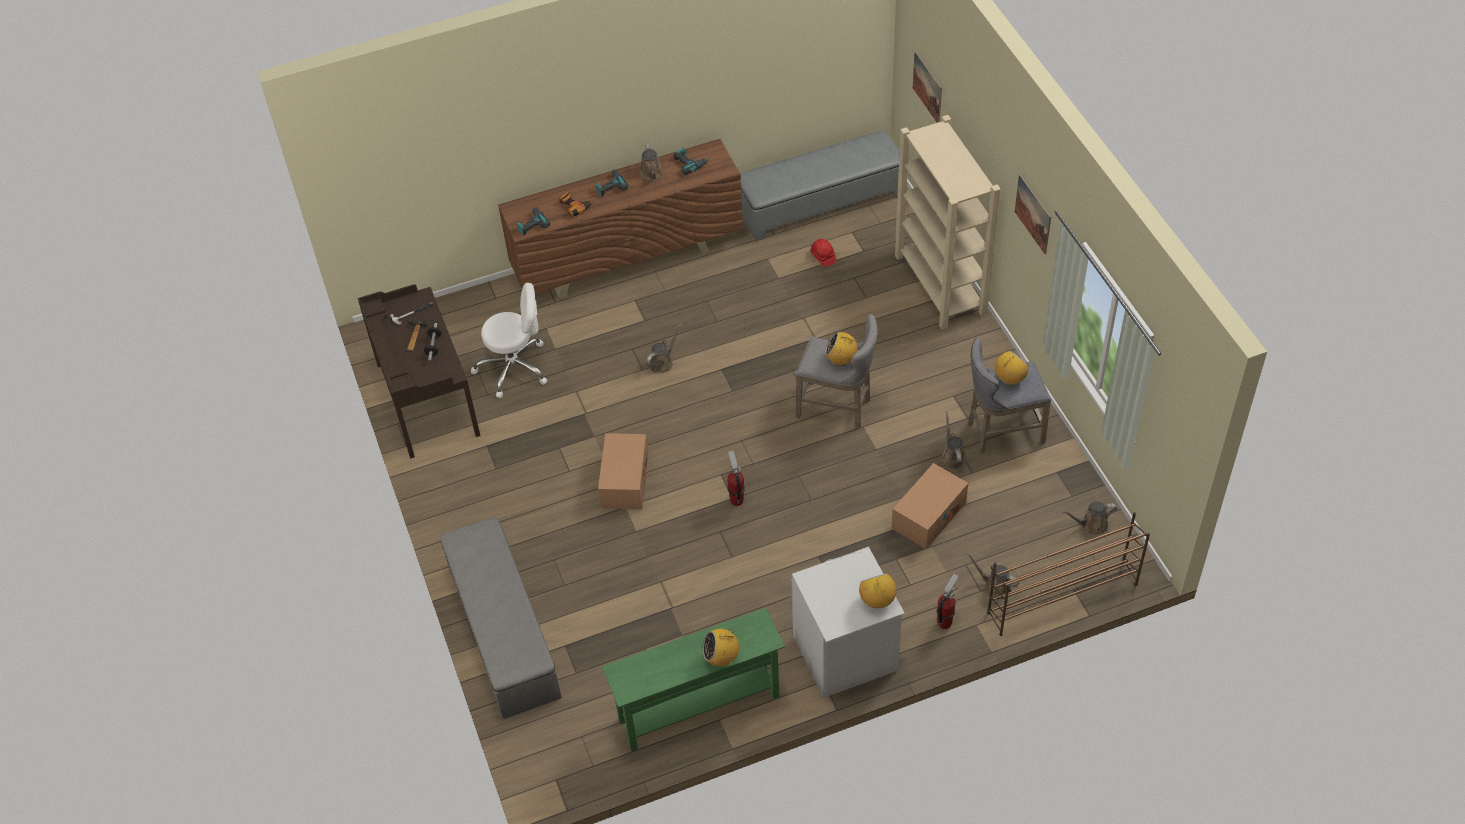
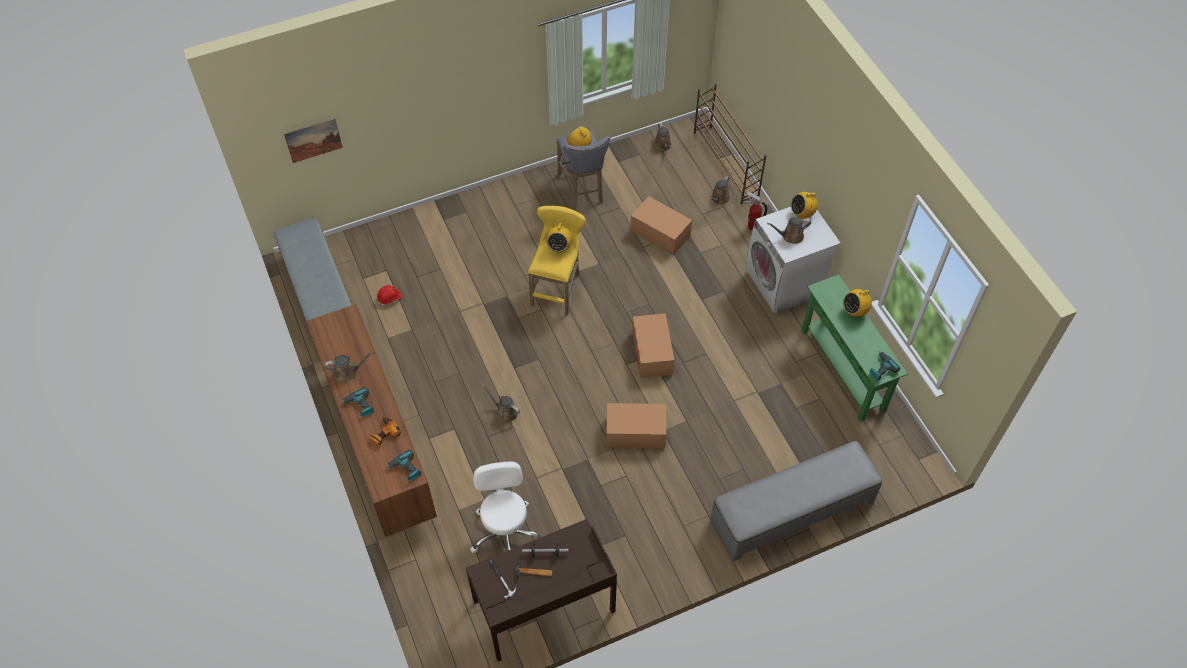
camera: 95 degrees left, 5 degrees up
(690, 163) = (337, 343): power drill -> power drill (880, 368)
(721, 657) = (854, 311): radio -> radio turned 75 degrees clockwise
(736, 500) = (652, 352): fire extinguisher -> cardboard box
(838, 408) = (558, 287): grey stool -> yellow stool
(940, 284) = (430, 220): beige bookcase -> none
(952, 456) = (605, 218): brown watering can -> brown watering can (790, 236)
(1033, 213) = (492, 69): picture -> none

